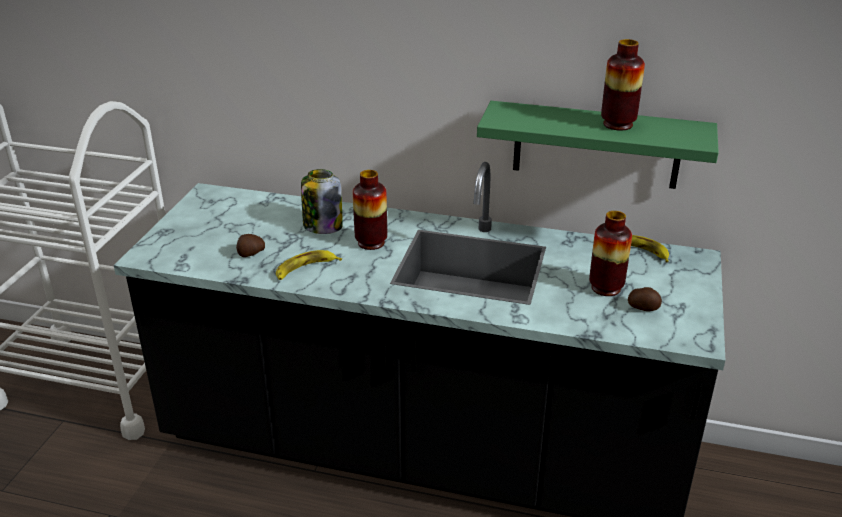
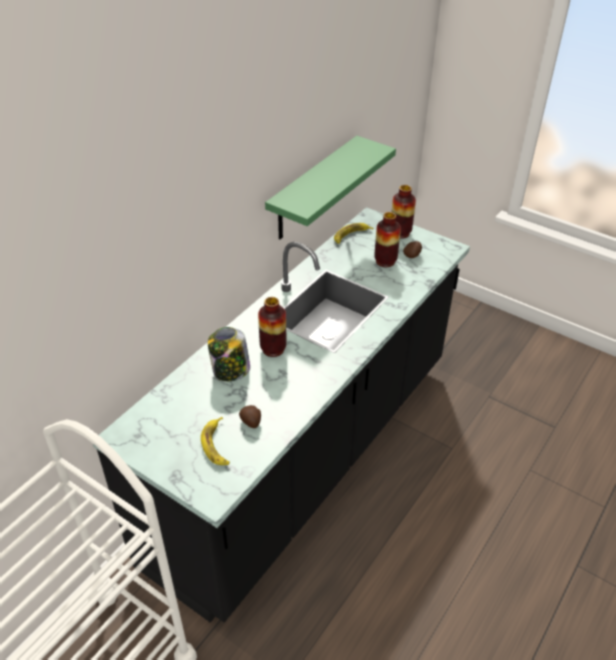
camera: 70 degrees left, 10 degrees up
(305, 269) = (292, 393): banana -> banana (217, 445)
(617, 124) = (339, 166): vase -> vase (400, 233)

